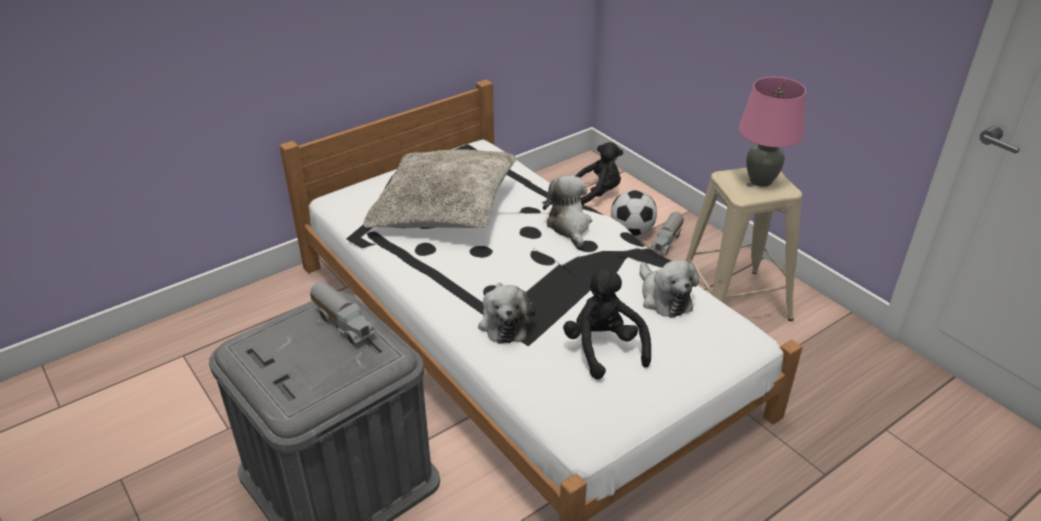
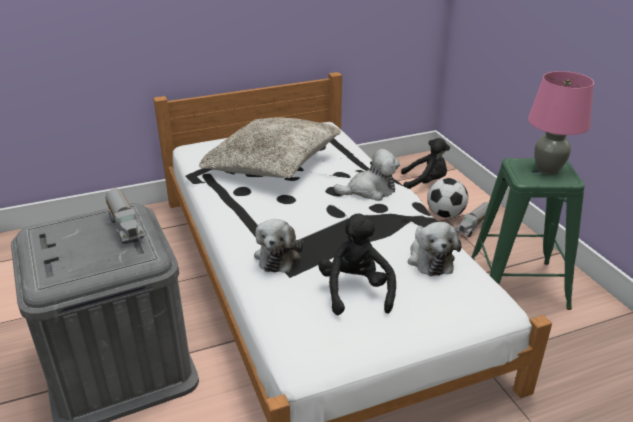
camera: 15 degrees right, 5 degrees down
(569, 226) = (370, 191): plush toy -> plush toy turned 75 degrees clockwise
(732, 302) = (517, 284): beige stool -> green stool

